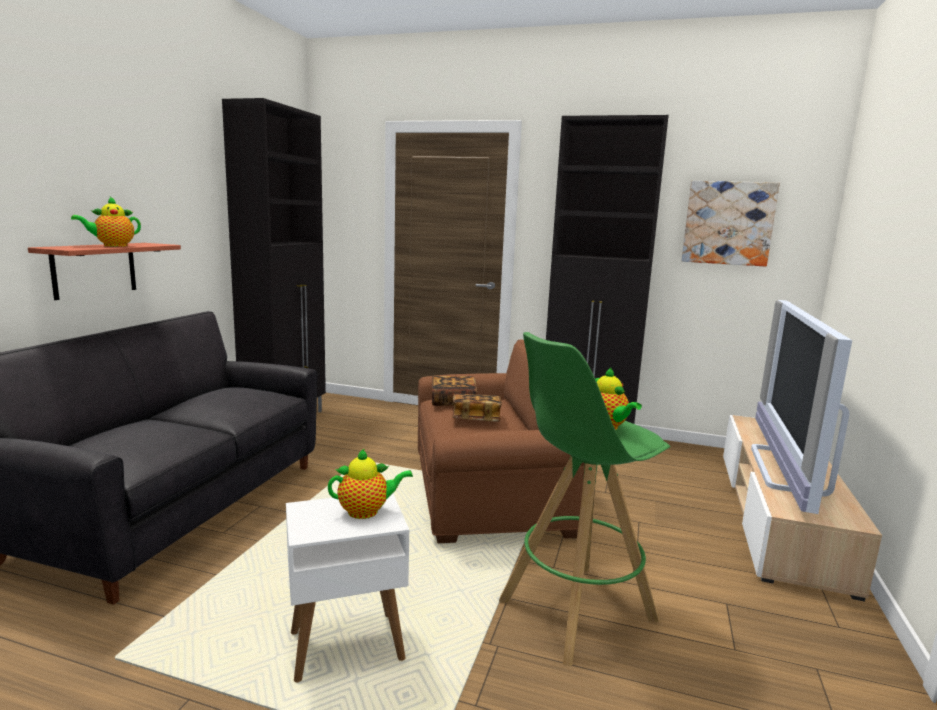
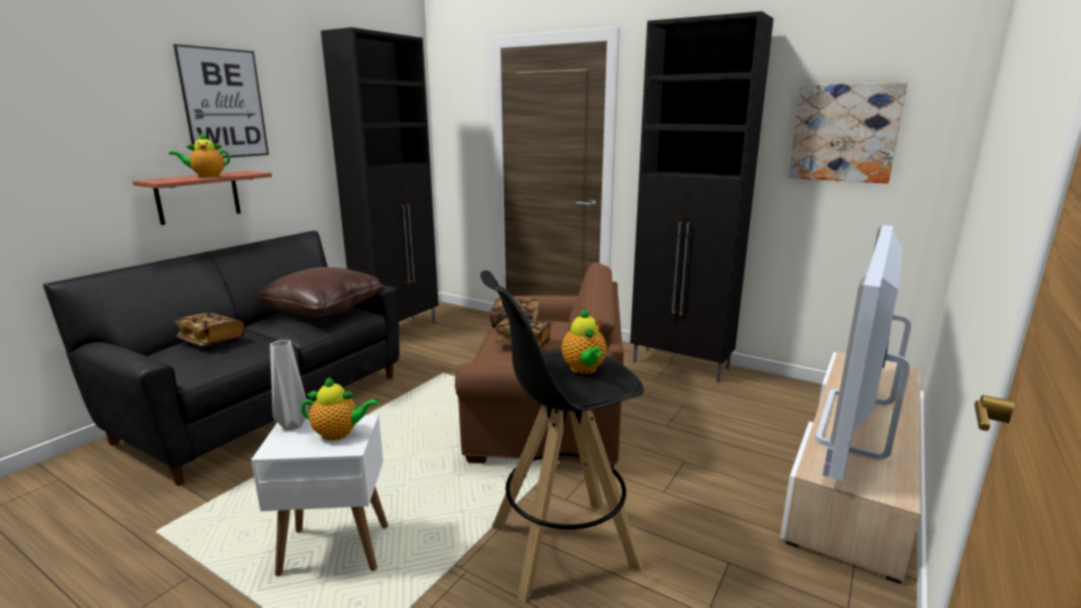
camera: 15 degrees right, 5 degrees up
(126, 167) = (224, 104): none -> picture
(133, 432) = (212, 341): none -> book
(239, 394) = (323, 308): none -> brown pillow
(306, 508) = (291, 425): none -> grey vase
(575, 610) = (561, 546): green stool -> black stool

